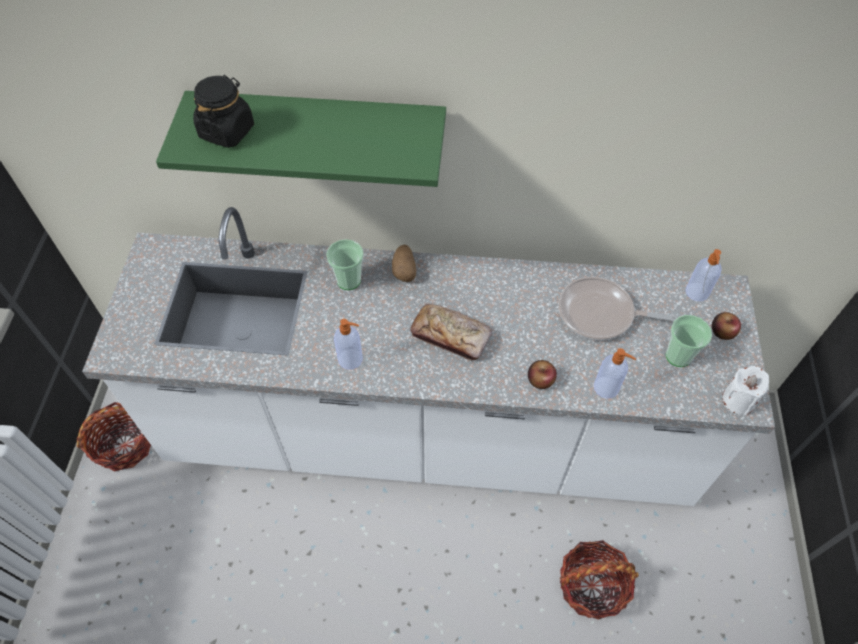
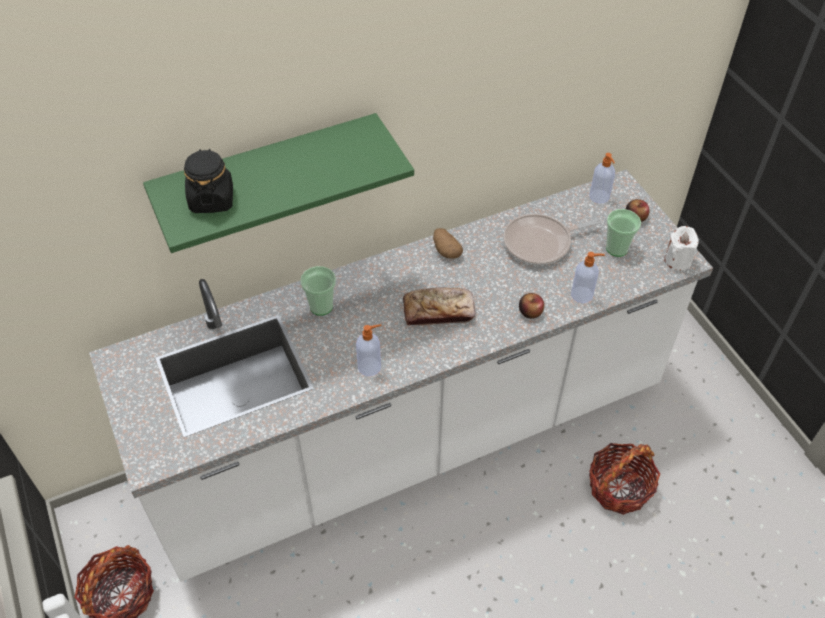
camera: 30 degrees left, 5 degrees down
(404, 270) = (363, 277): potato -> potato (446, 250)

